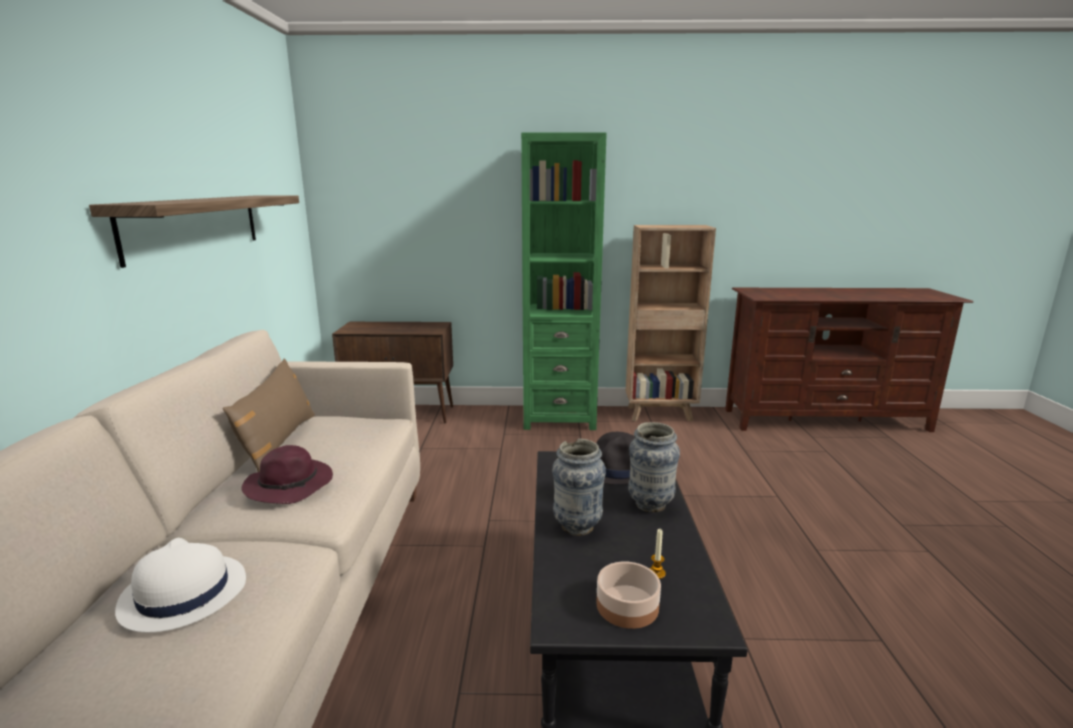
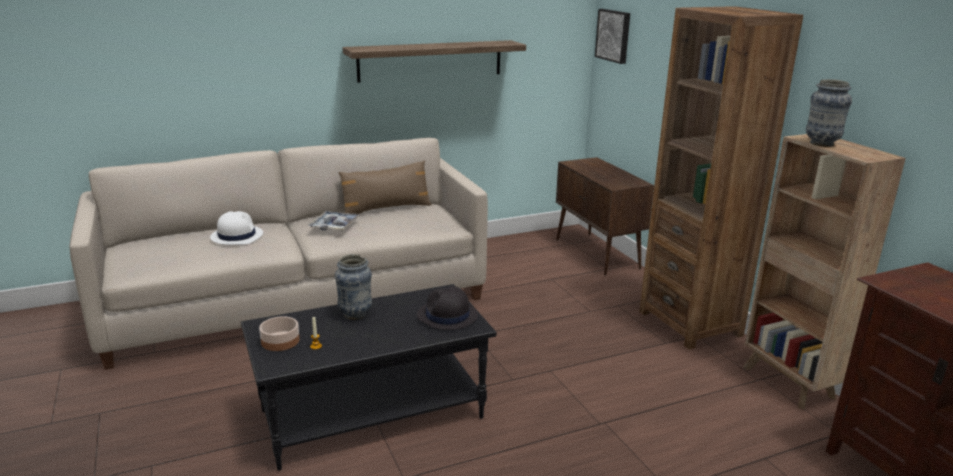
camera: 65 degrees right, 5 degrees up
(291, 485) = (335, 225): purple hat -> tray
(345, 186) = (614, 35): none -> picture
(559, 417) = (690, 323): green bookcase -> brown bookcase
(650, 504) = (400, 335): vase -> vase (821, 144)

